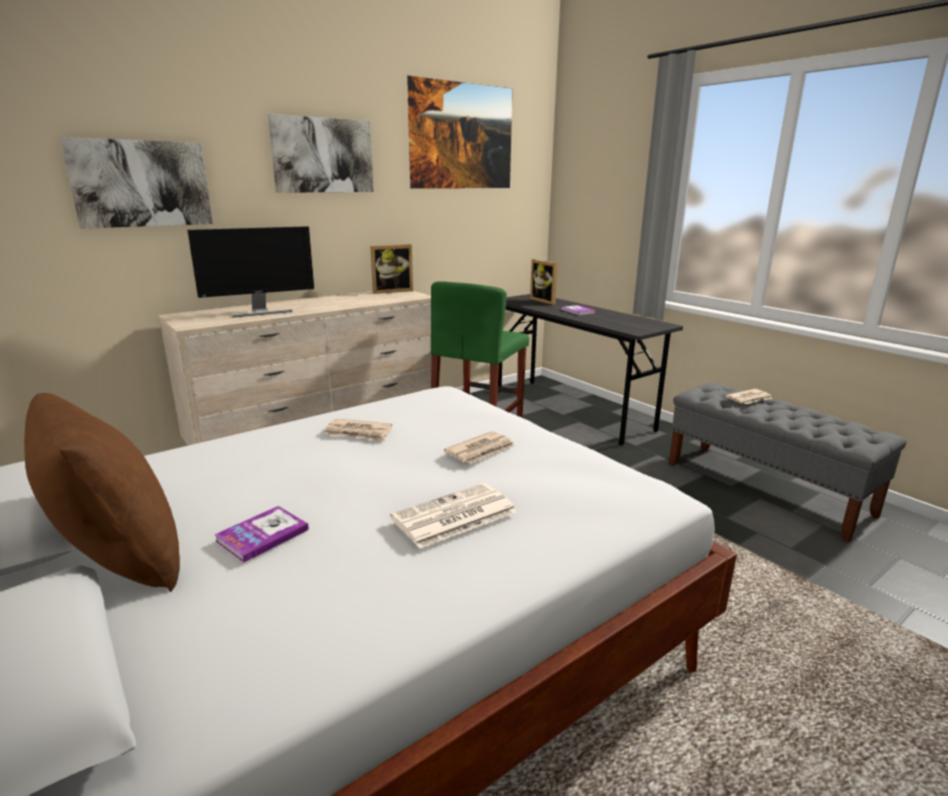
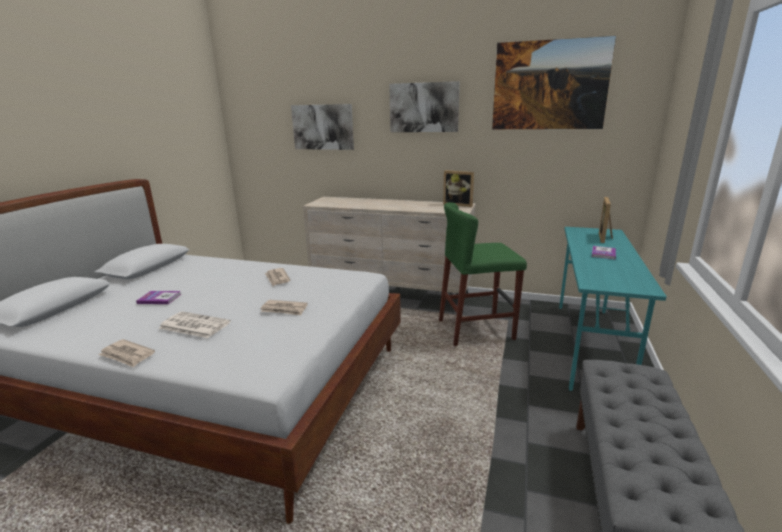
camera: 55 degrees right, 0 degrees up
(118, 559) = (133, 286): brown pillow -> none
(260, 312) = (357, 203): monitor -> none
(572, 410) = (590, 346): grey desk -> turquoise desk
(749, 399) = (645, 398): newspaper -> newspaper (127, 355)

